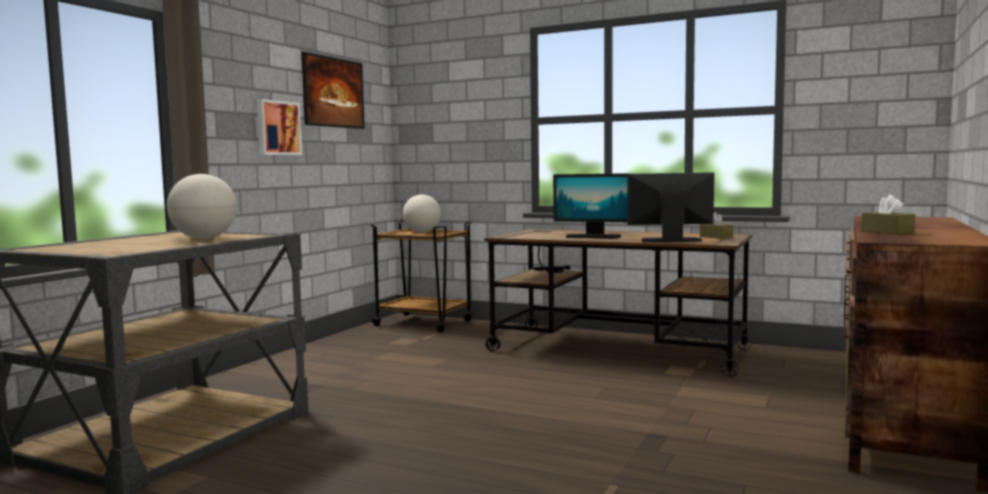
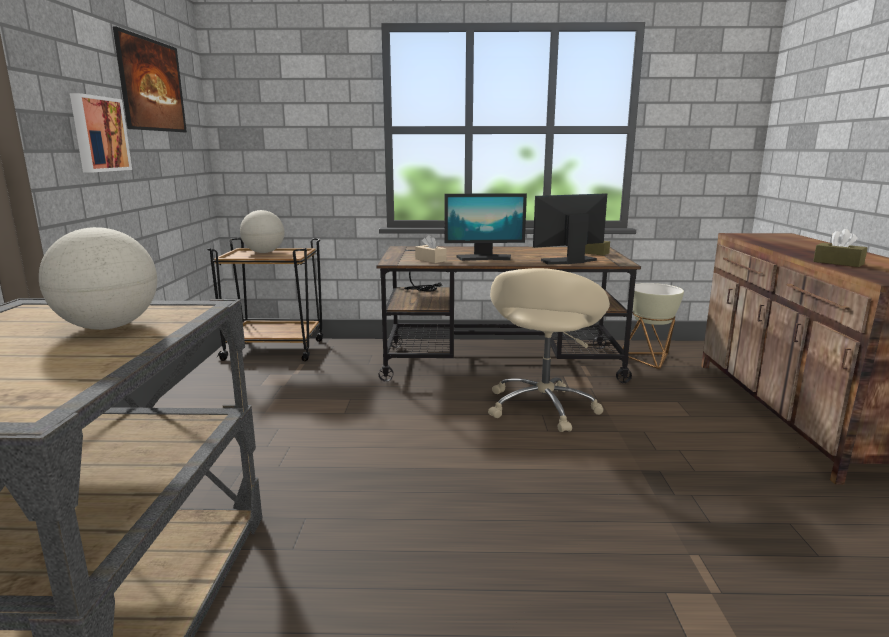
camera: 25 degrees left, 10 degrees up
(539, 236) = (430, 260): none -> beige tissue box
(611, 384) = (541, 409): none -> beige office chair
(791, 362) = (649, 359): none -> planter

